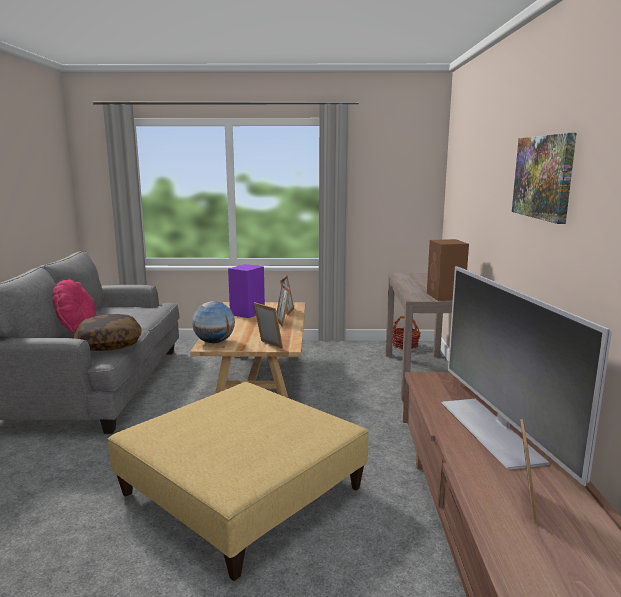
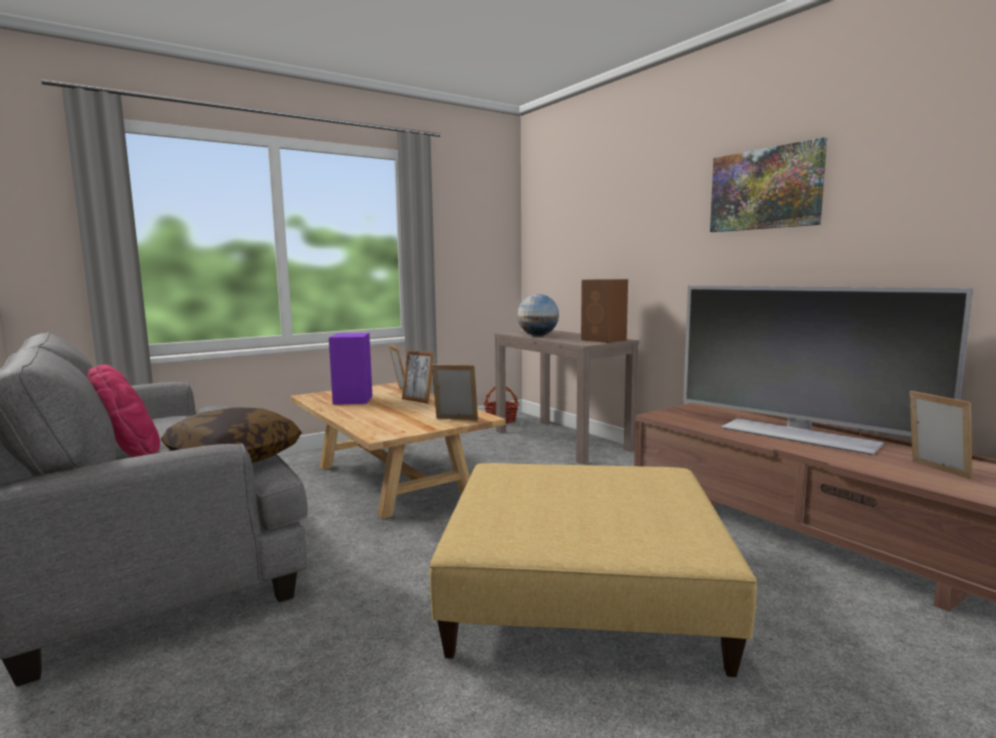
camera: 35 degrees left, 5 degrees down
(214, 342) = (380, 429): globe -> globe (538, 336)

